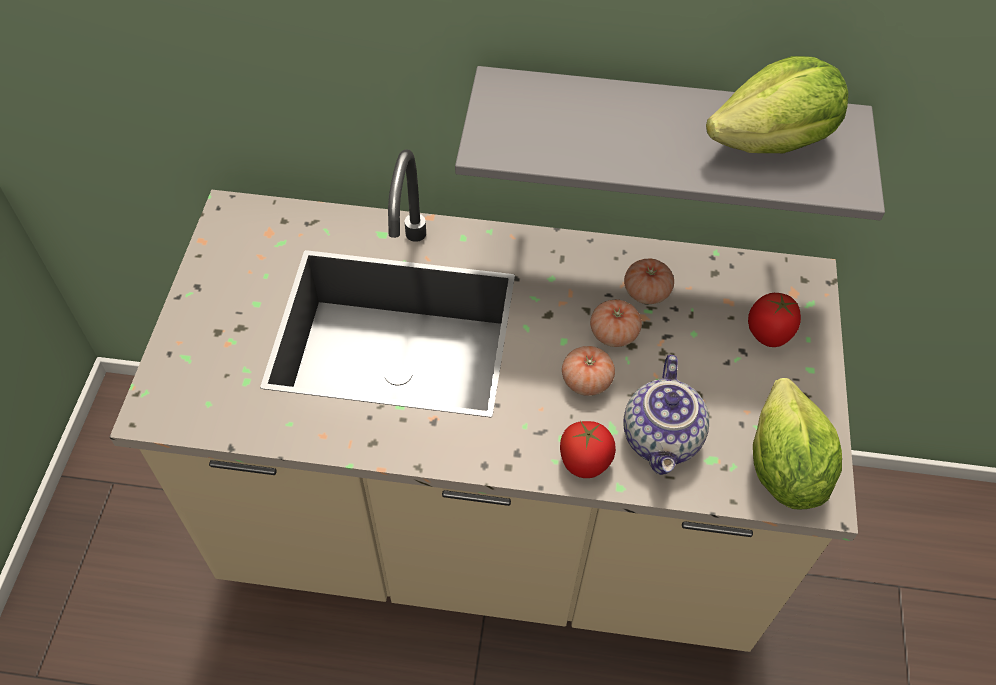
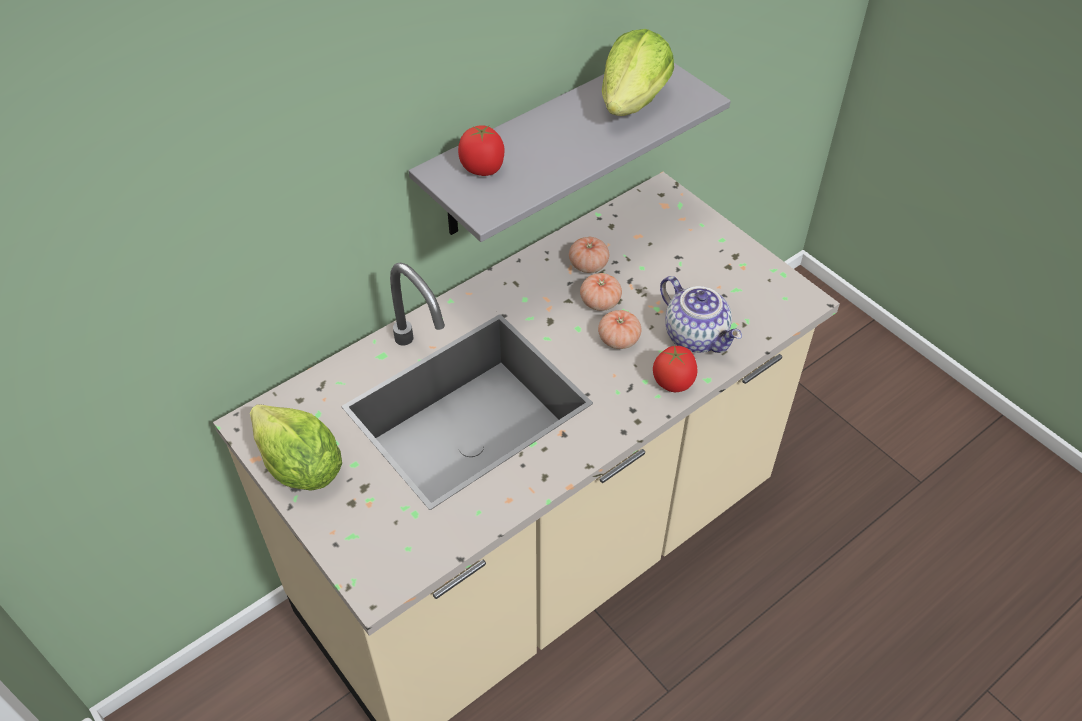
camera: 45 degrees left, 5 degrees down
(768, 334) = (679, 237): tomato -> tomato (483, 168)
(782, 468) = (770, 301): lettuce -> lettuce (301, 468)

